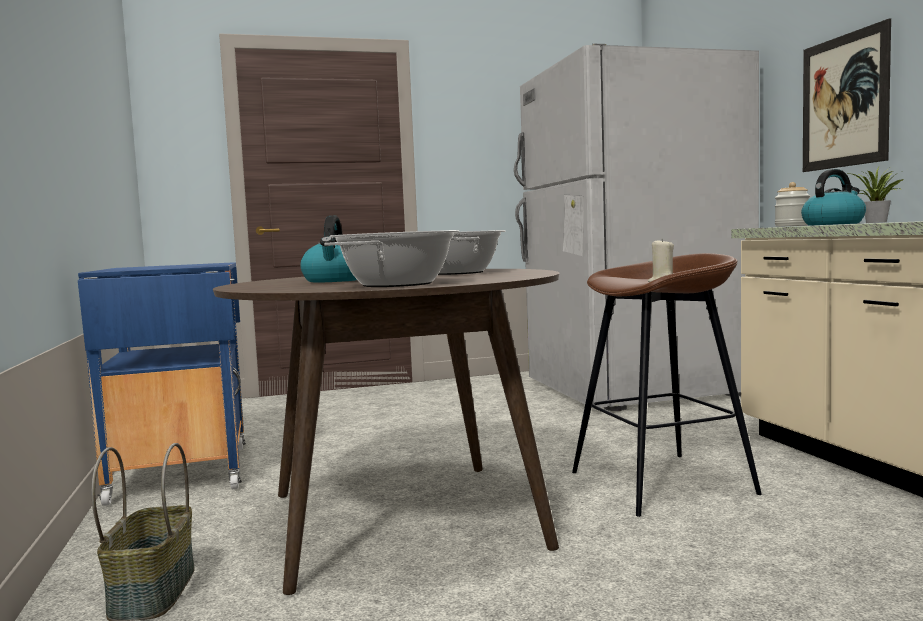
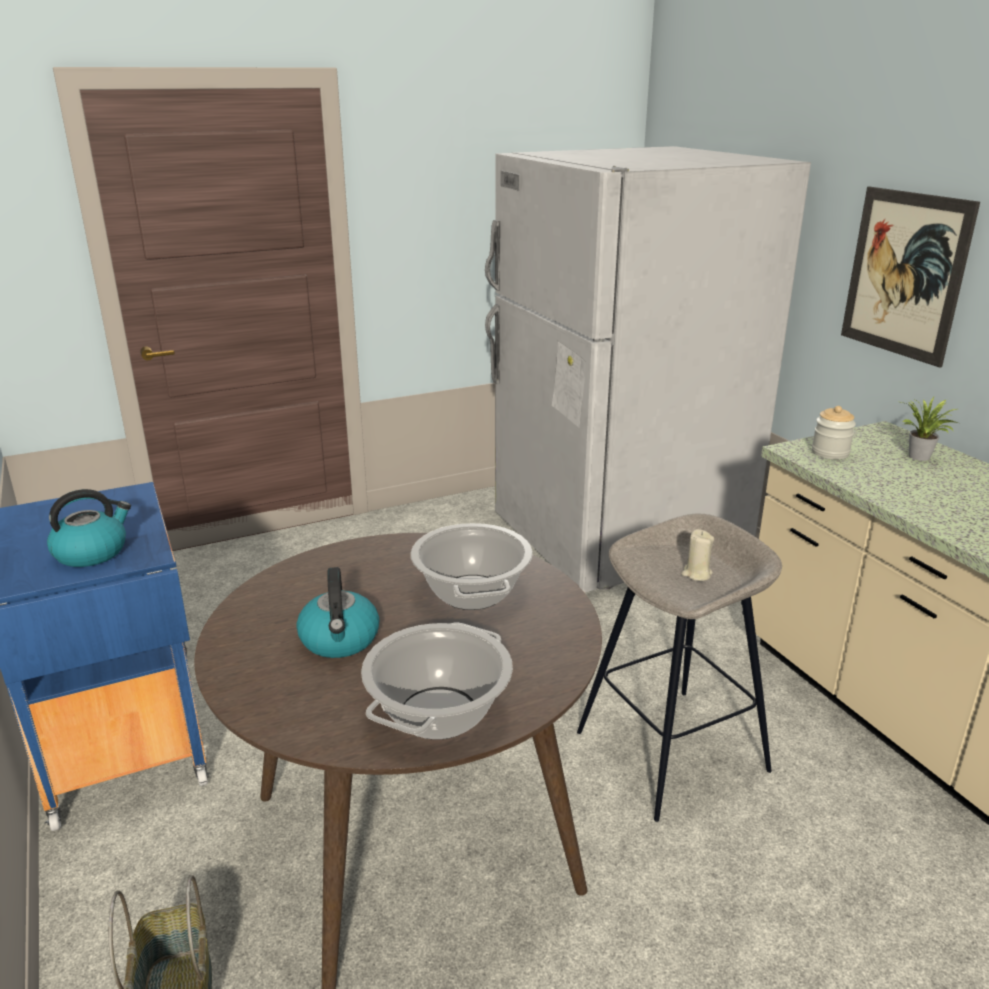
camera: 10 degrees left, 20 degrees up
(662, 483) = (672, 751): brown stool -> grey stool
(833, 224) = (879, 483): kettle -> kettle (92, 552)

